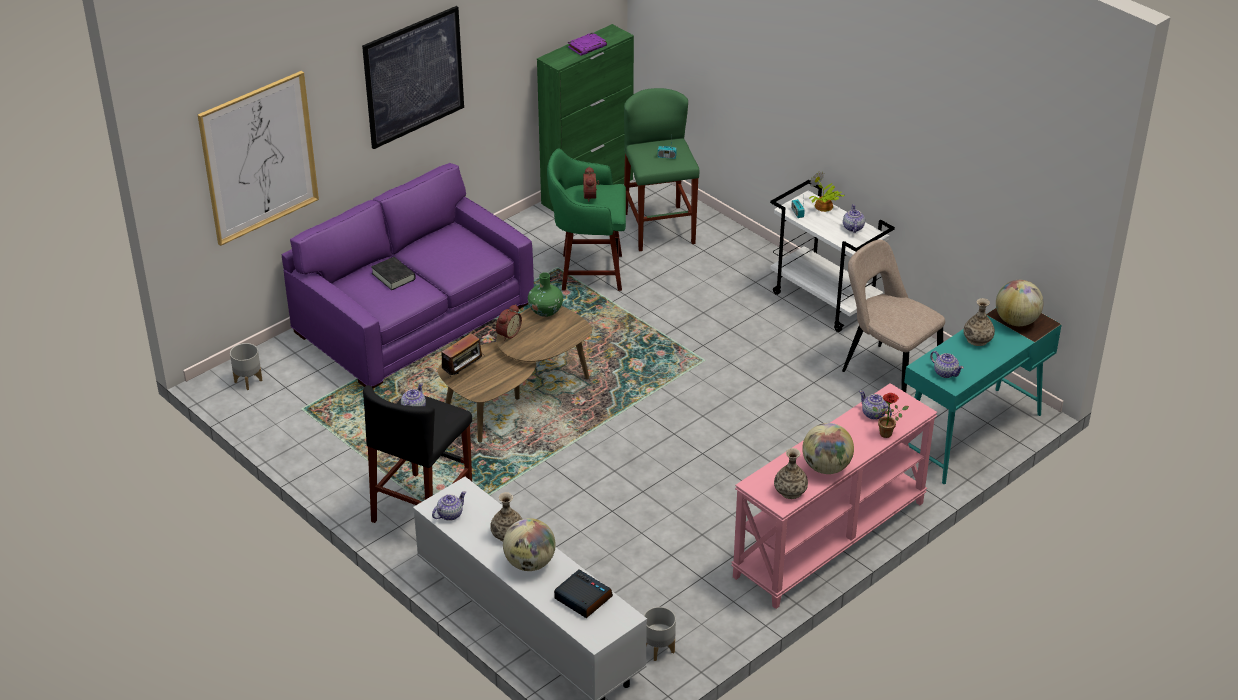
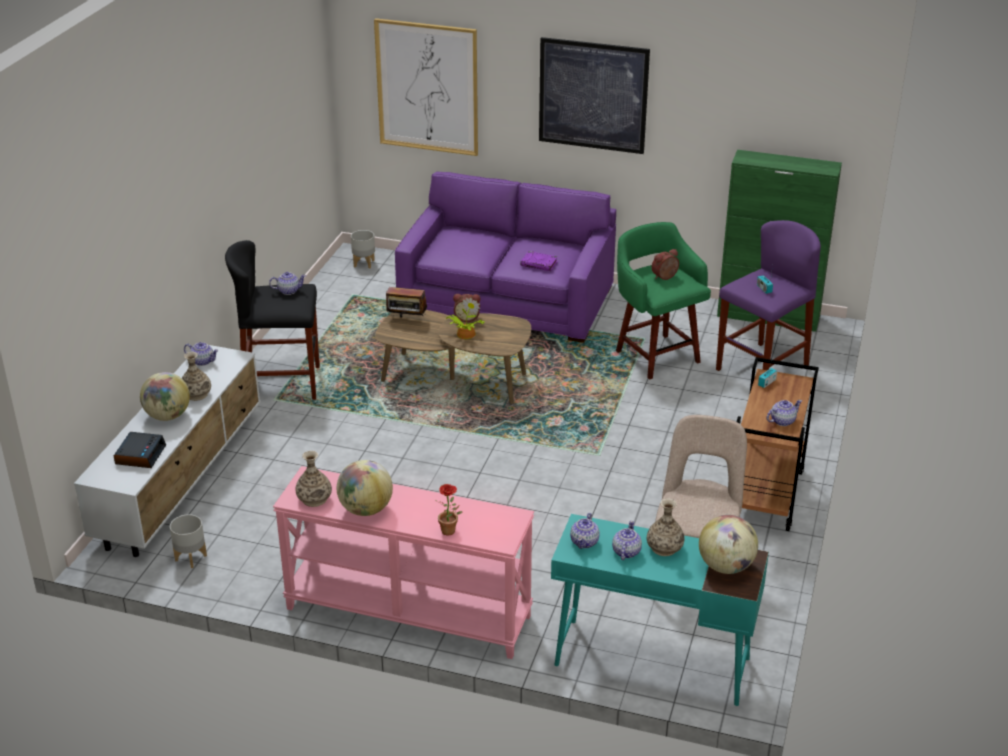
camera: 60 degrees right, 5 degrees down
(393, 276) = (481, 244): black book -> none
(545, 311) = (515, 324): green vase -> none
(587, 46) = (787, 163): purple book -> purple book (539, 264)
(659, 228) = (761, 368): green stool -> purple stool
(824, 207) = (796, 394): potted plant -> potted plant (465, 334)
(825, 301) = (765, 496): white cart -> brown cart
(874, 414) = (473, 515): teapot -> teapot (626, 552)

